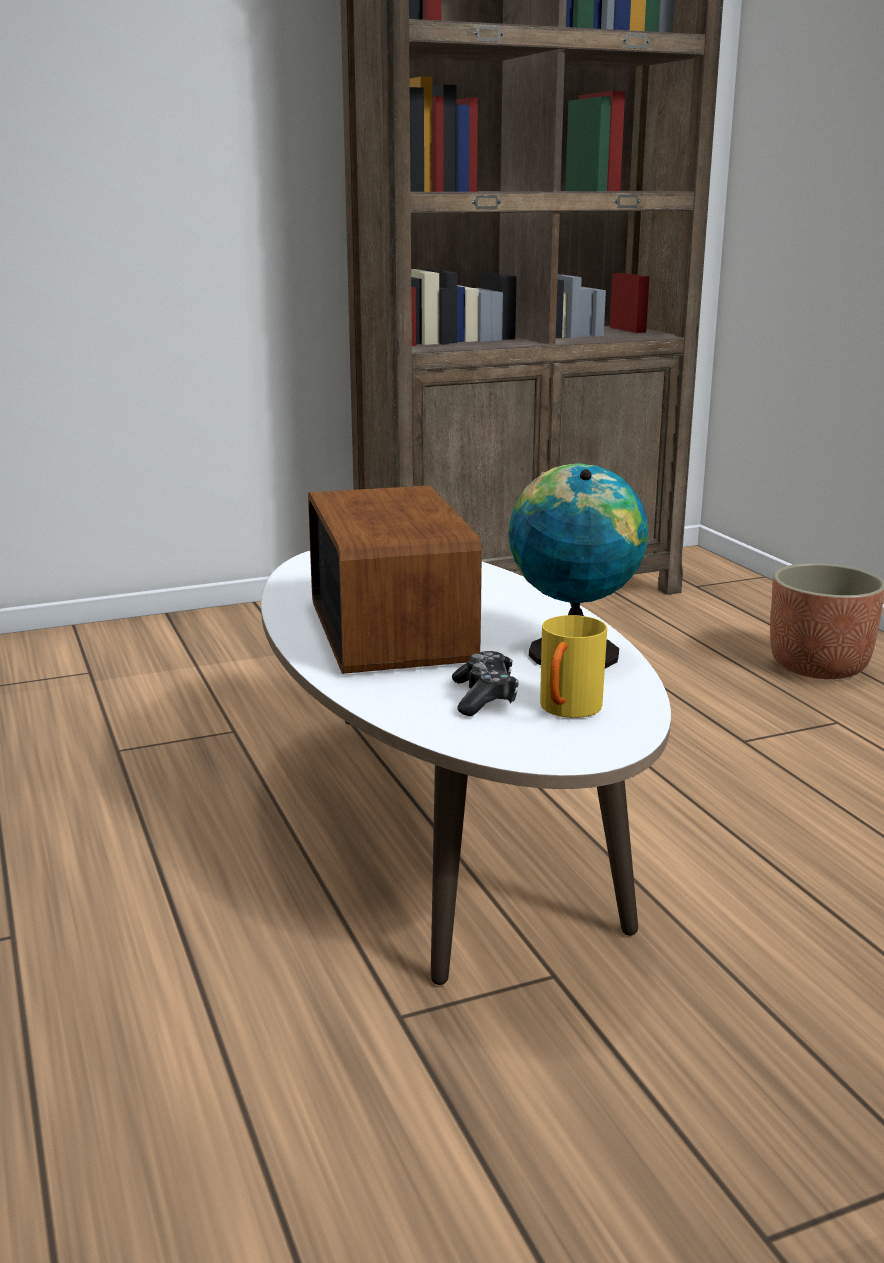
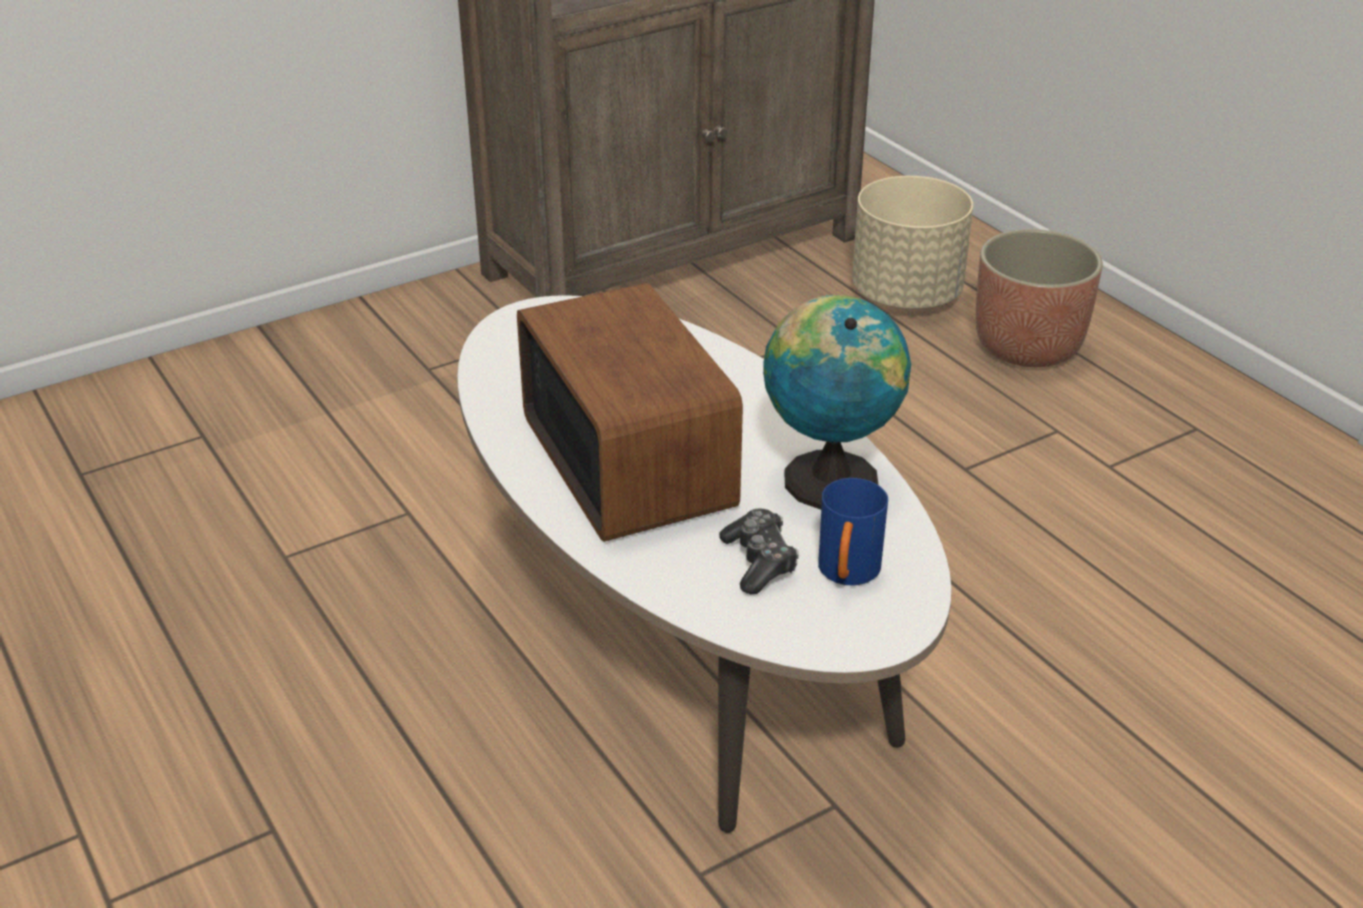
camera: 10 degrees left, 15 degrees up
(566, 711) = (847, 575): yellow mug -> blue mug
(714, 628) = (907, 295): none -> beige planter

